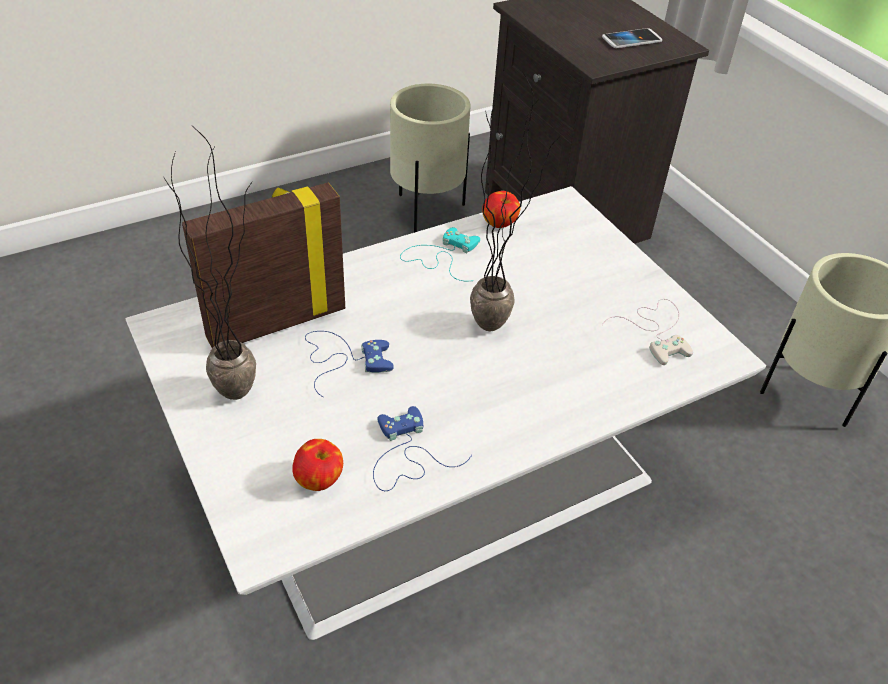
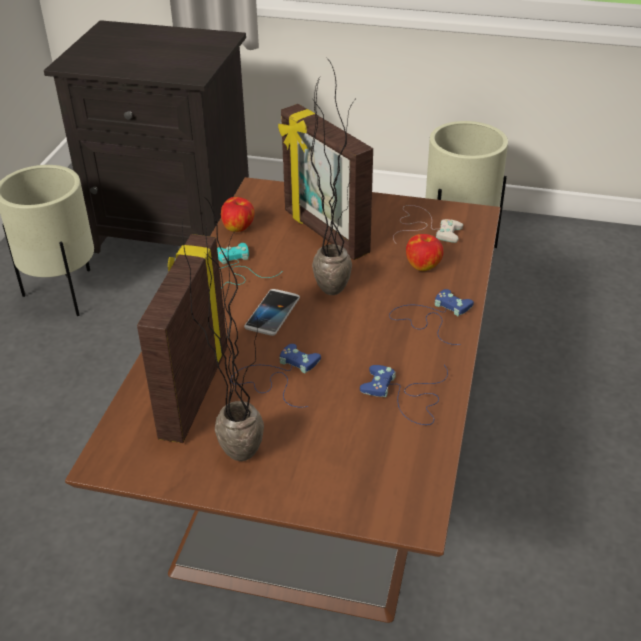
camera: 45 degrees left, 5 degrees down
(319, 480) = (383, 453): apple -> apple (423, 266)
(434, 475) = (323, 457): white coffee table -> brown coffee table
(532, 410) = (431, 317): none -> blue game controller
(560, 274) = (324, 233): none -> picture frame
(631, 40) = (187, 49): phone -> phone (272, 313)

